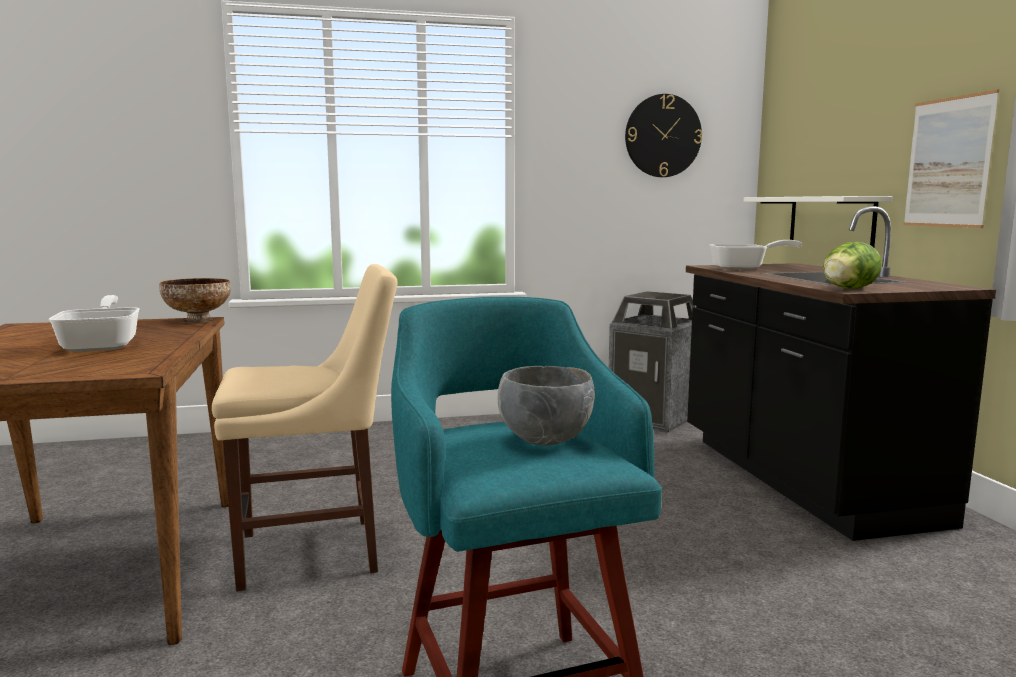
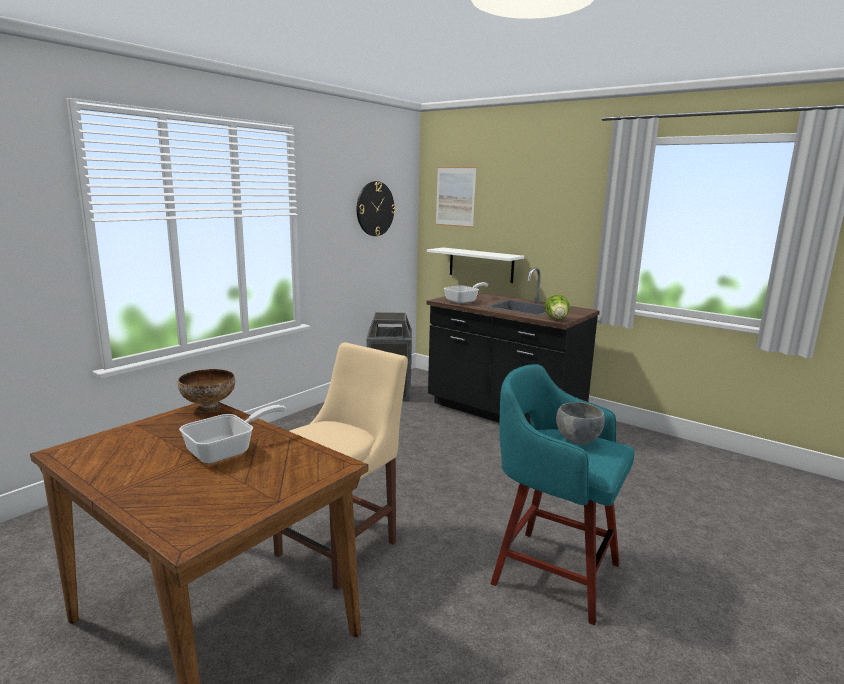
camera: 40 degrees left, 5 degrees up
(103, 345) = (228, 450): frying pan -> frying pan turned 105 degrees clockwise
(948, 162) = (558, 242): picture -> picture (455, 196)

